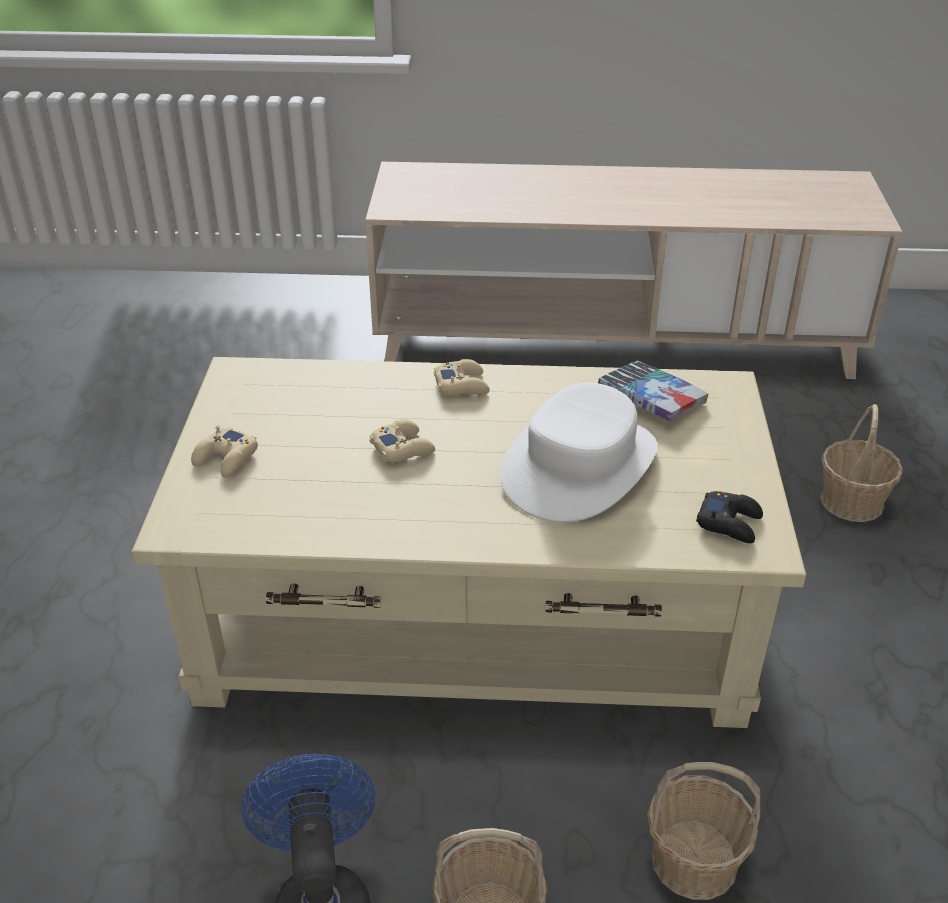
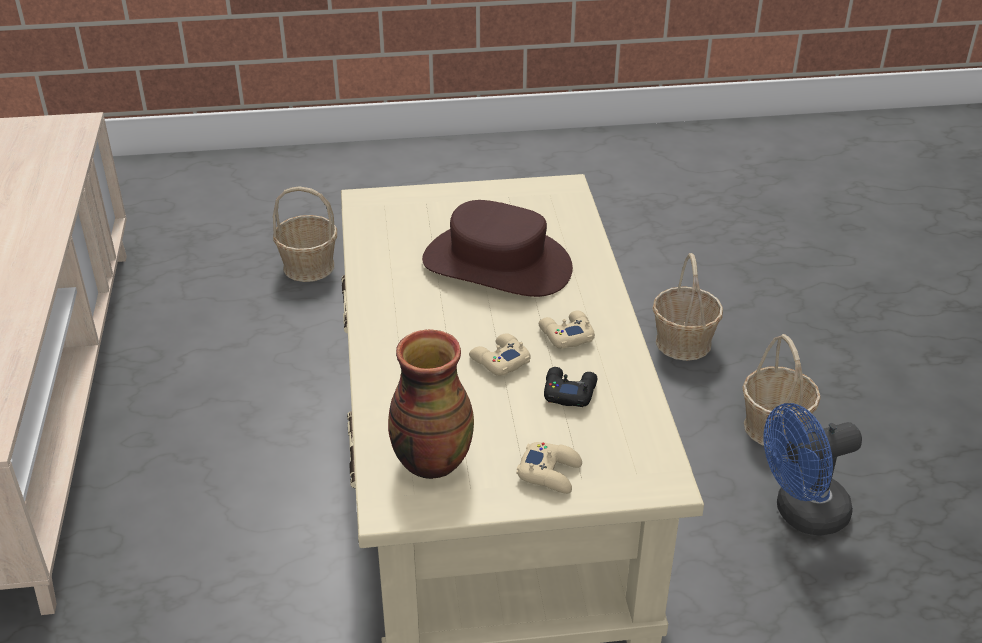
camera: 100 degrees left, 0 degrees up
(277, 394) = (430, 461): none -> vase
(462, 385) = (389, 338): beige game controller -> beige game controller (566, 335)
(580, 466) = (497, 264): white hat -> brown hat
(651, 399) = (393, 235): book -> none
(730, 523) = (543, 199): black game controller -> black game controller (569, 391)

